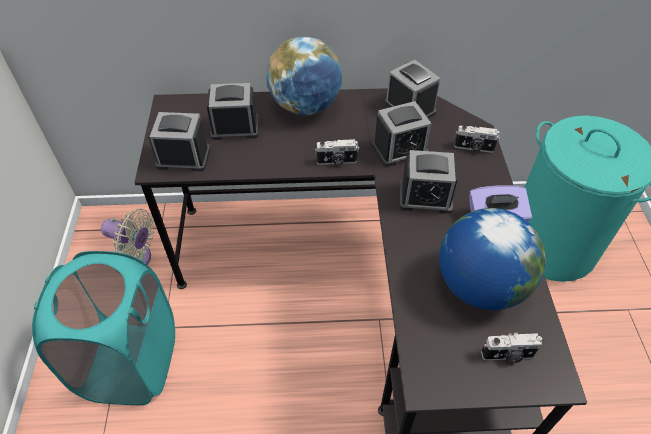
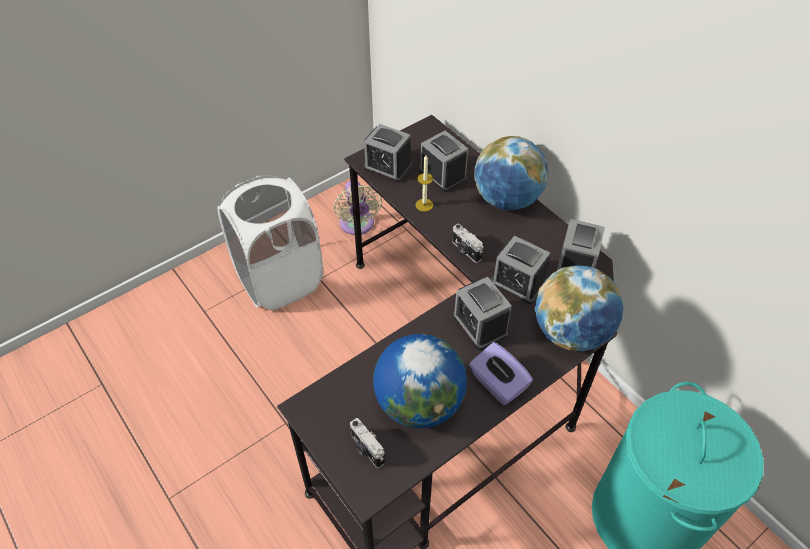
camera: 55 degrees right, 0 degrees up
(131, 363) = (280, 280): turquoise laundry basket -> white laundry basket
(183, 157) = (388, 167): alarm clock -> alarm clock turned 150 degrees clockwise
(257, 158) = (424, 205): none -> candle
(474, 148) = (571, 332): camera -> globe

